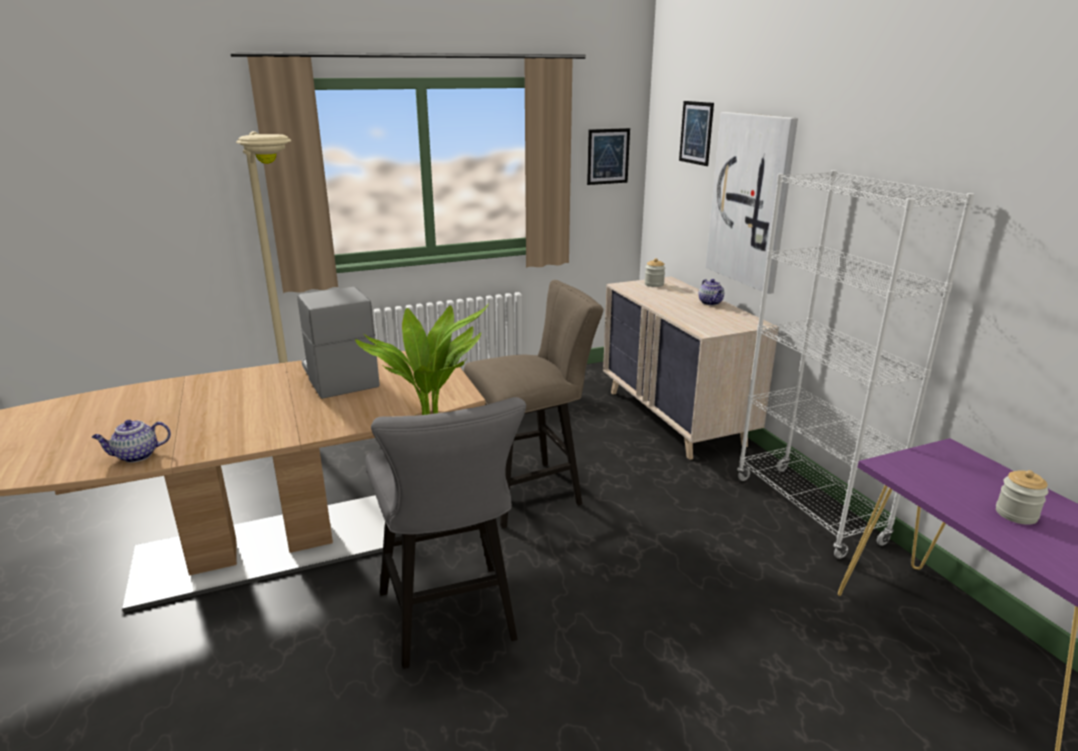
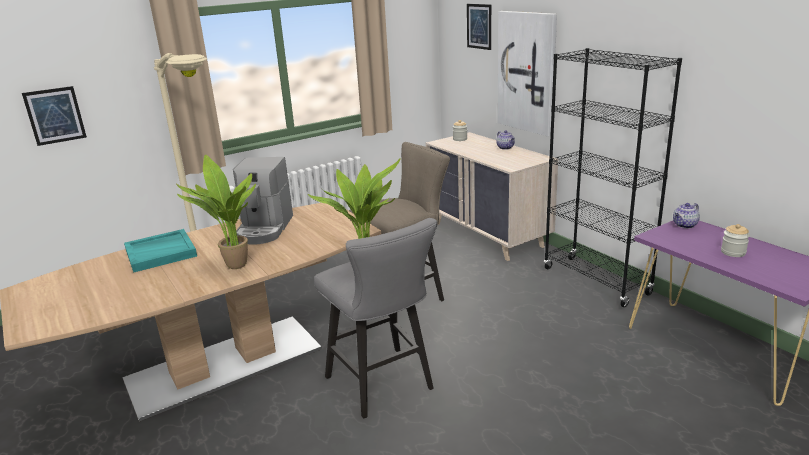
camera: 10 degrees left, 0 degrees up
(136, 456) = (152, 298): teapot -> teapot (684, 225)
(193, 391) = (161, 252): none -> turquoise tray
(265, 424) = (233, 266): none -> potted plant
(338, 376) = (265, 229): coffee machine -> coffee machine turned 135 degrees counterclockwise
(608, 156) = (412, 47): picture -> picture (55, 115)
(808, 510) = (596, 281): white bookcase -> black bookcase

